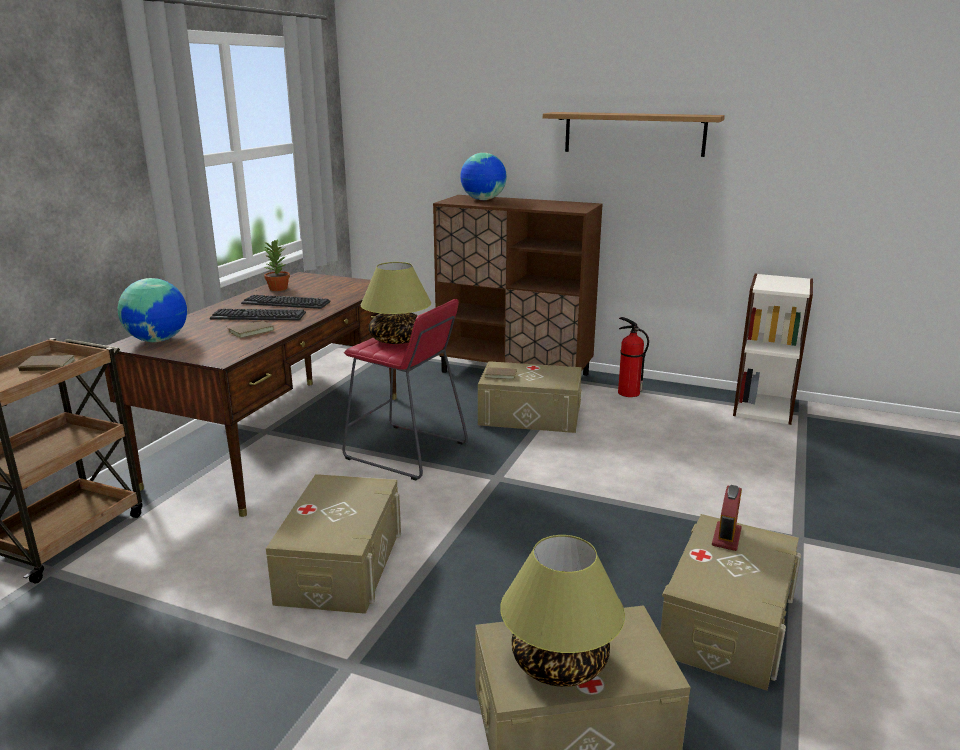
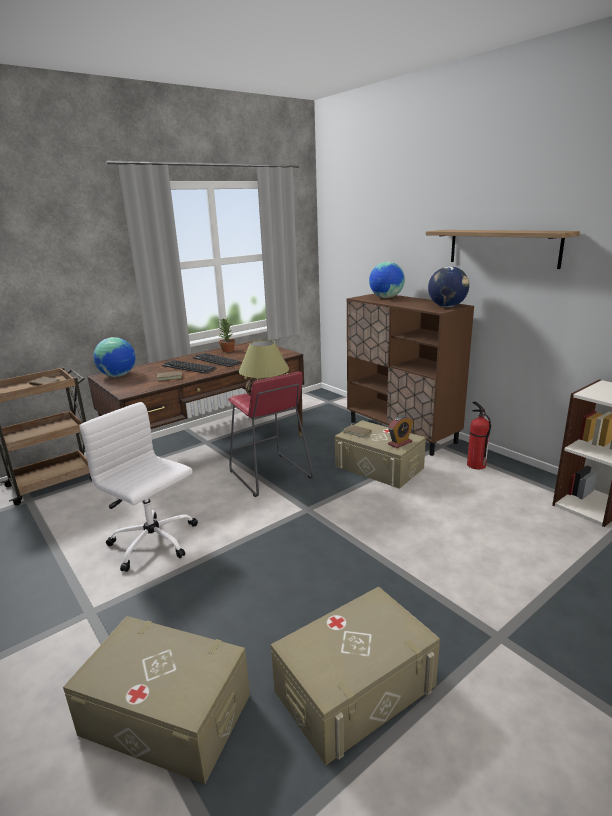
camera: 30 degrees right, 0 degrees up
(340, 565) = (154, 543): beige storage box -> white office chair
(558, 663) = (137, 668): table lamp -> none
(577, 206) = (447, 306): none -> globe
(726, 537) = (375, 614): alarm clock -> alarm clock (400, 443)

